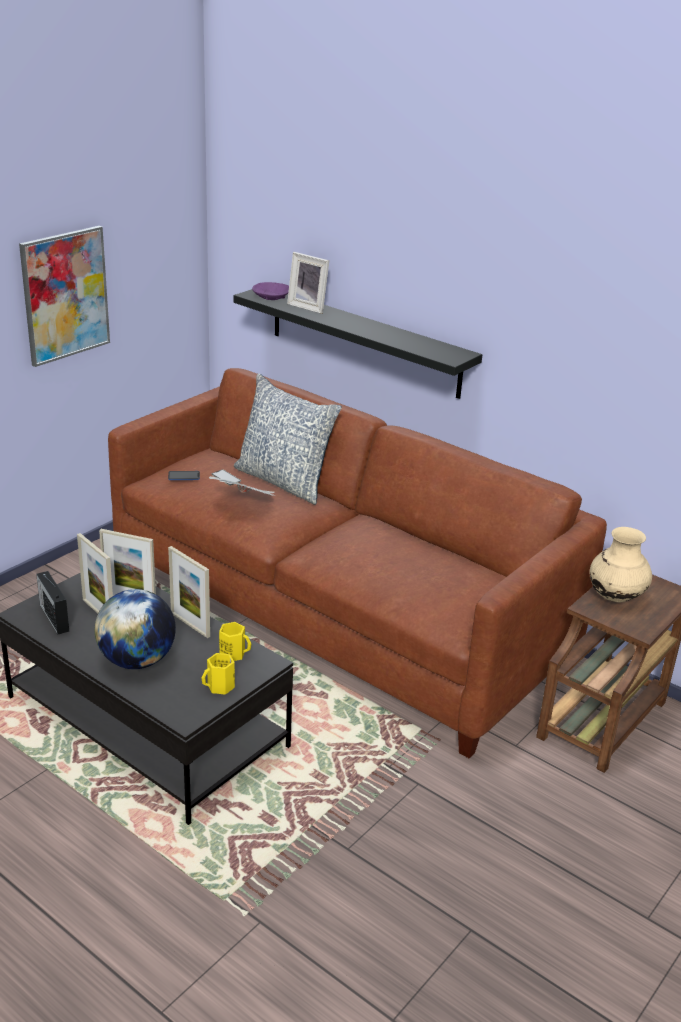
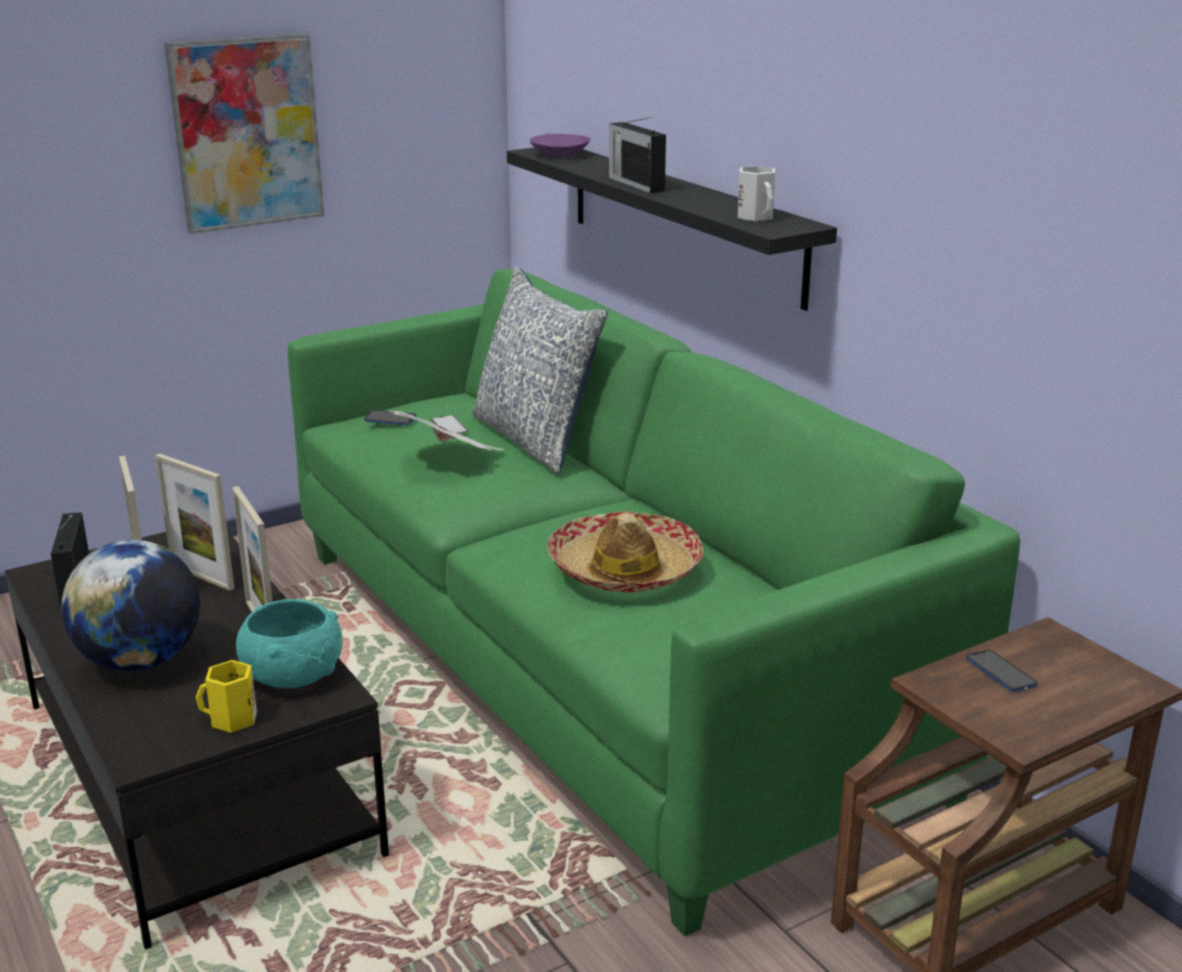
camera: 20 degrees right, 5 degrees down
(233, 653) = (293, 673): yellow mug -> turquoise bowl
(309, 307) = (606, 166): picture frame -> none
(337, 612) = (593, 663): brown sofa -> green sofa
(341, 323) = (635, 184): none -> radio
(394, 563) = (624, 570): none -> hat
(433, 348) = (757, 216): none -> white mug
(615, 597) = (1000, 673): beige vase -> phone

